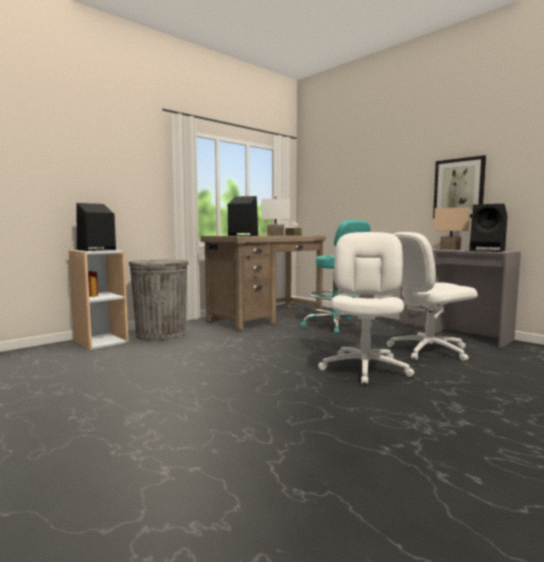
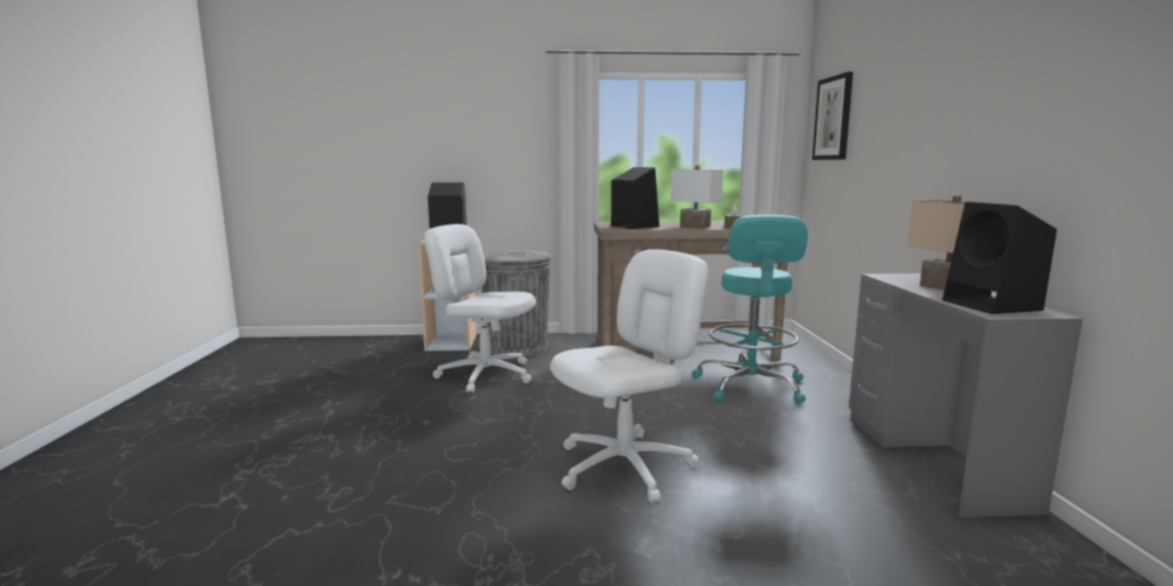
camera: 40 degrees right, 5 degrees up
(428, 350) = (795, 473): white office chair -> white office chair (486, 374)
(459, 188) = (998, 157): picture -> picture (833, 118)

